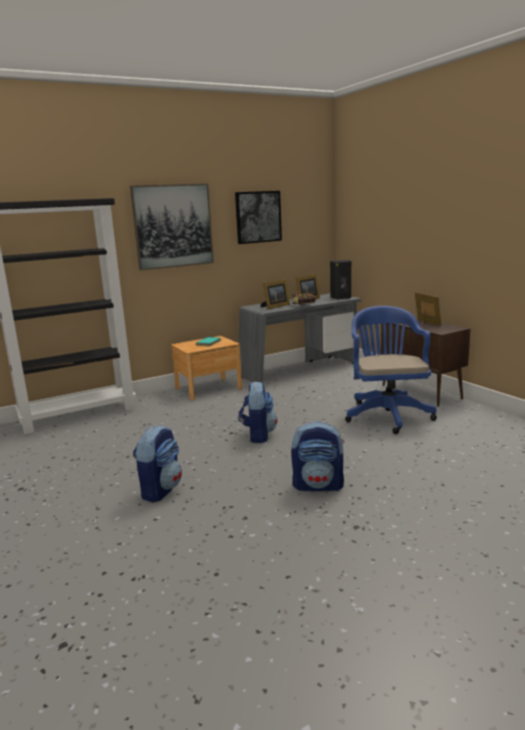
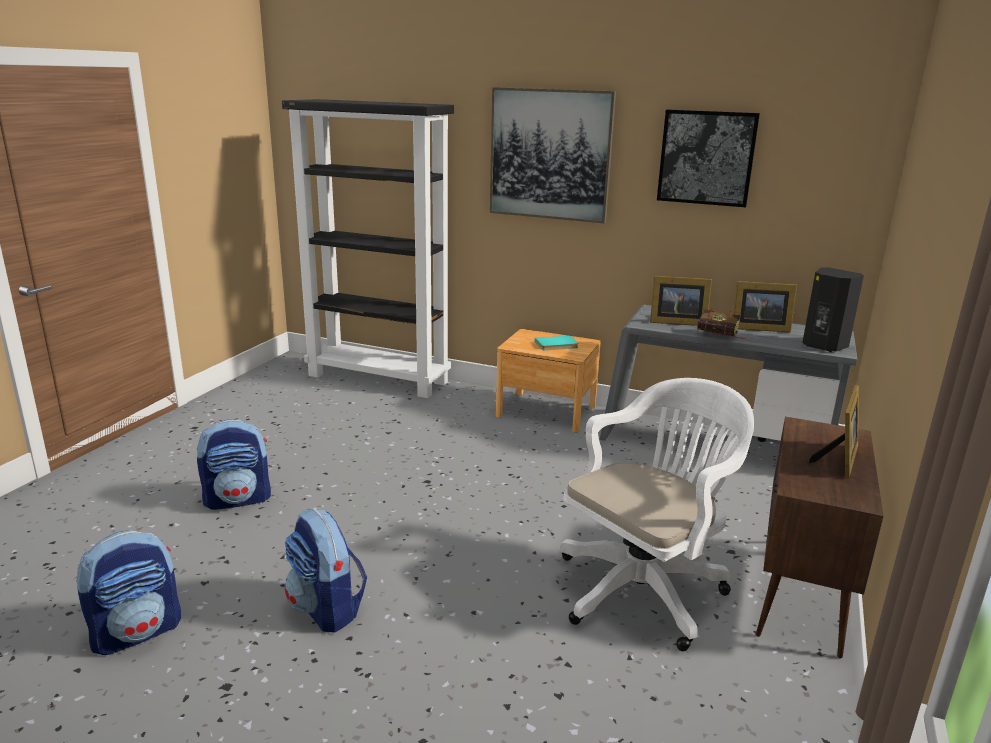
camera: 50 degrees right, 5 degrees up
(258, 435) = (439, 503): backpack -> backpack (137, 632)
(387, 414) = (645, 587): blue office chair -> white office chair

